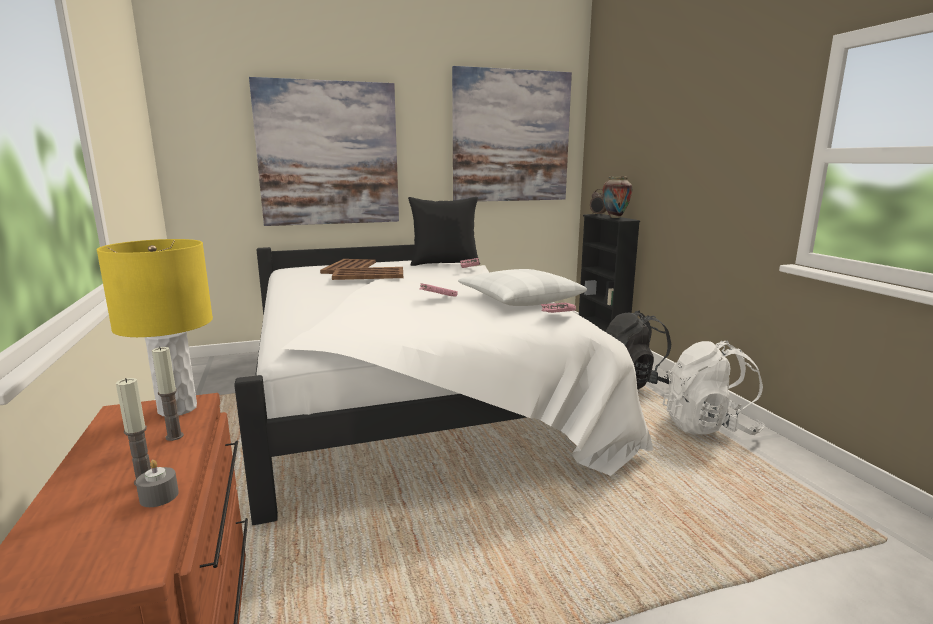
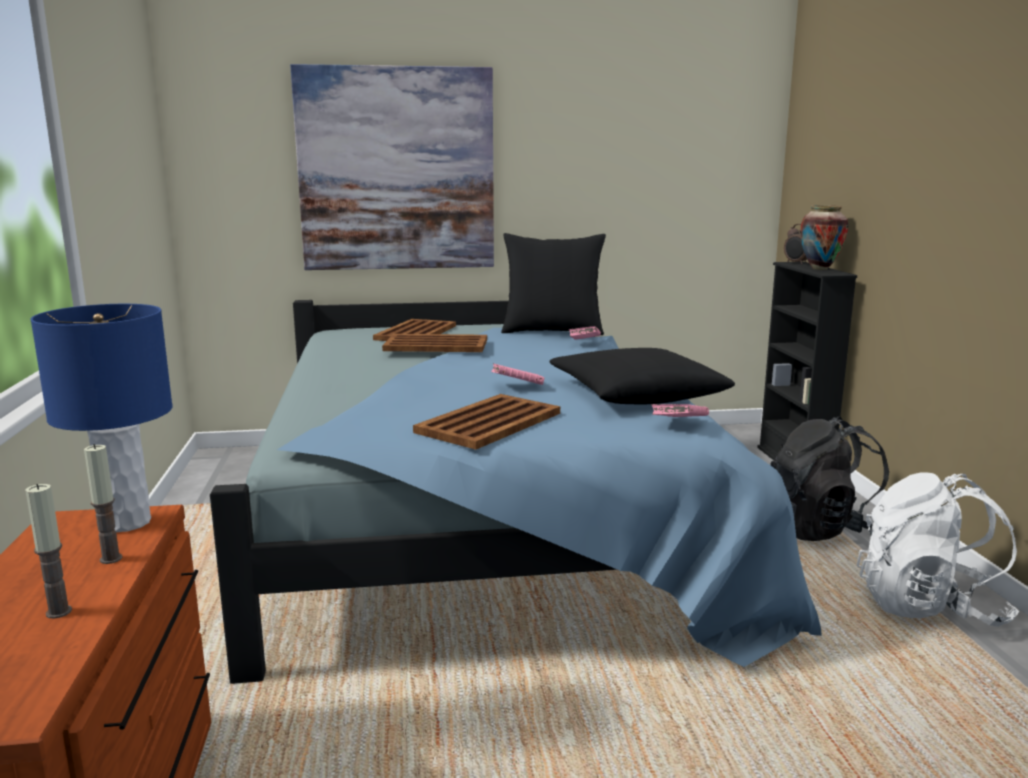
camera: 10 degrees right, 0 degrees up
(159, 496) = (68, 633): grey candle -> none
(178, 409) = (127, 522): yellow table lamp -> blue table lamp
(412, 396) = (486, 524): white bed -> blue bed
(430, 322) = (490, 422): none -> brown tray
(511, 137) = (668, 142): picture -> none
(520, 299) = (636, 393): white pillow -> black pillow

